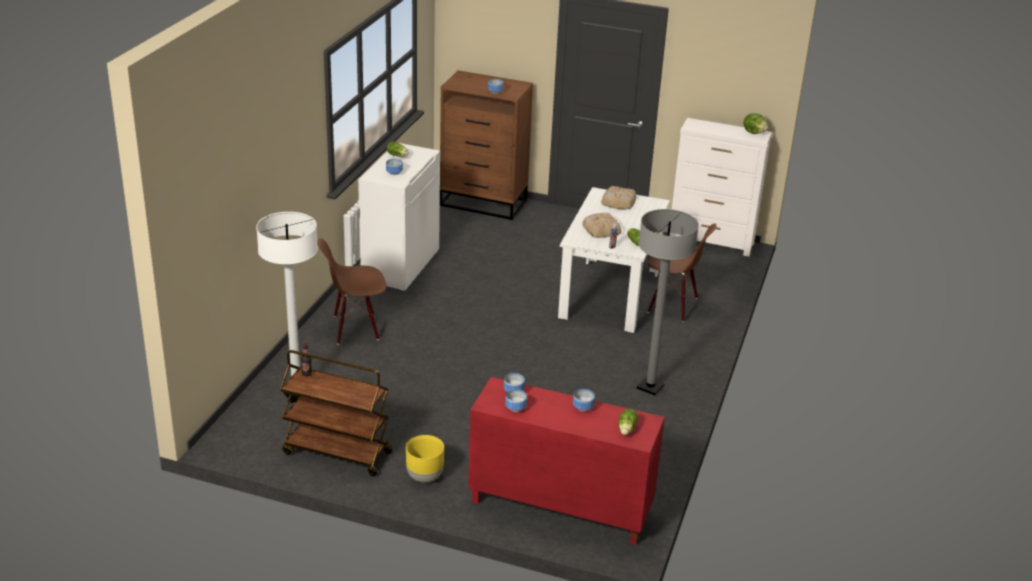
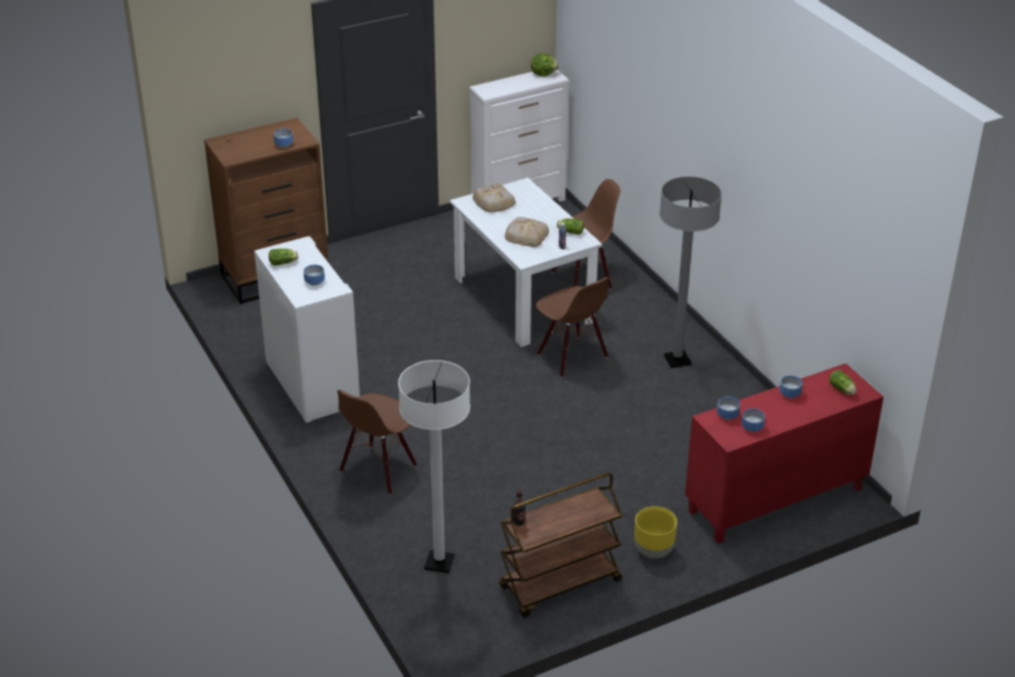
camera: 45 degrees left, 5 degrees up
(581, 342) = (571, 356): none -> brown chair

